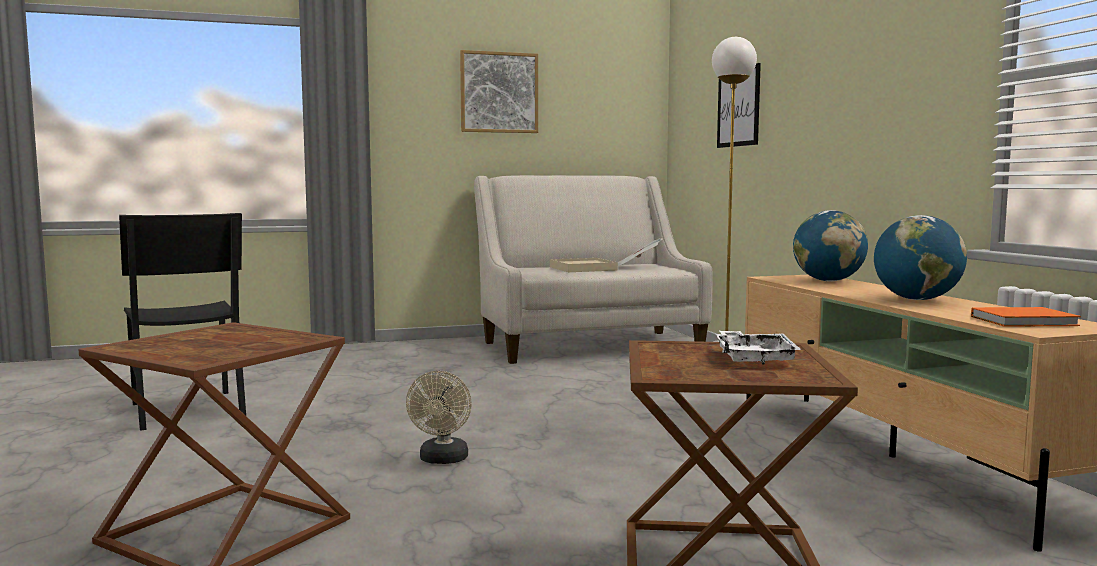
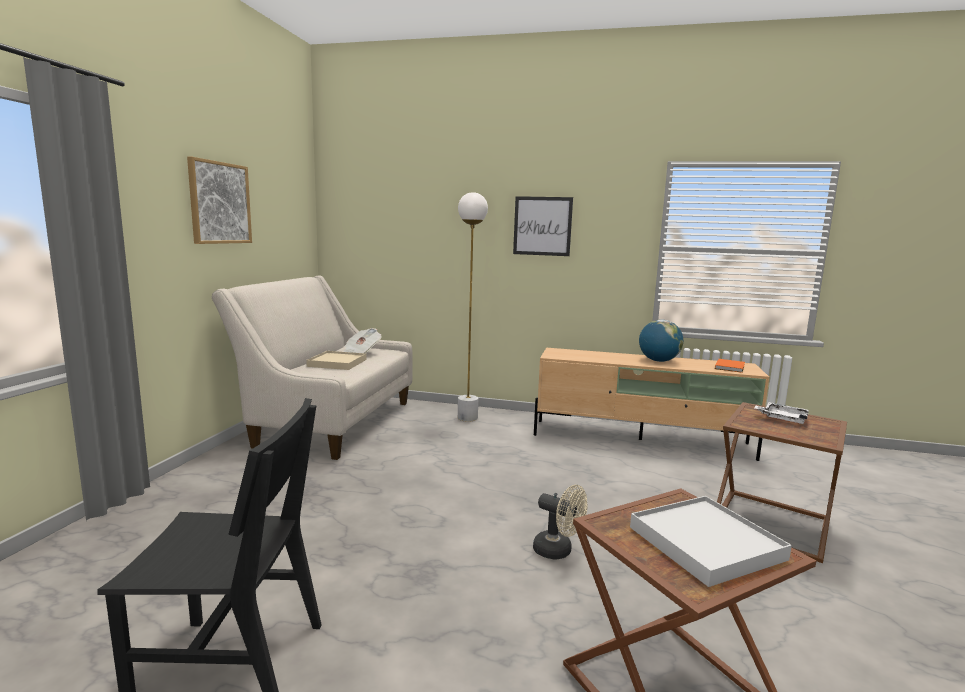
camera: 60 degrees left, 5 degrees up
(207, 345) = (706, 543): none -> white tray
(738, 107) = (424, 232): picture -> picture (542, 226)
(828, 281) = (578, 353): globe -> none

